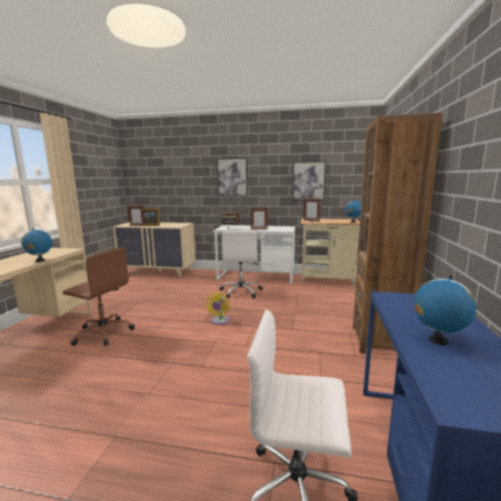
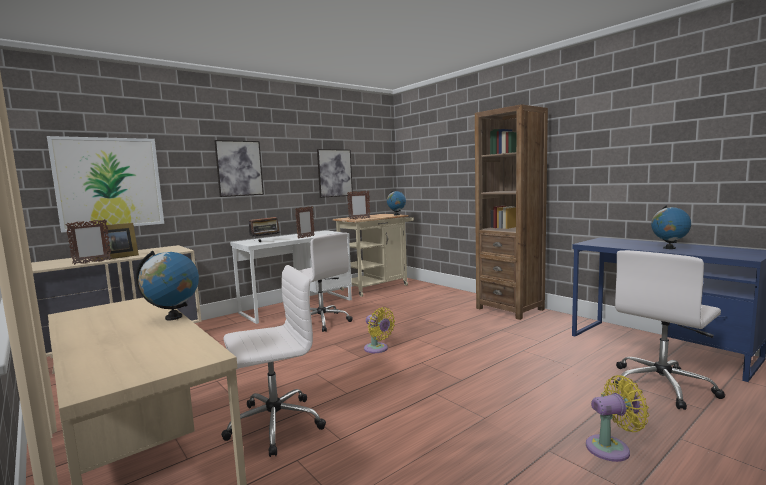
camera: 50 degrees left, 5 degrees down
(103, 332) = (273, 425): brown office chair -> white office chair
(134, 472) = (612, 448): none -> yellow fan
(163, 185) = (109, 183): none -> picture

